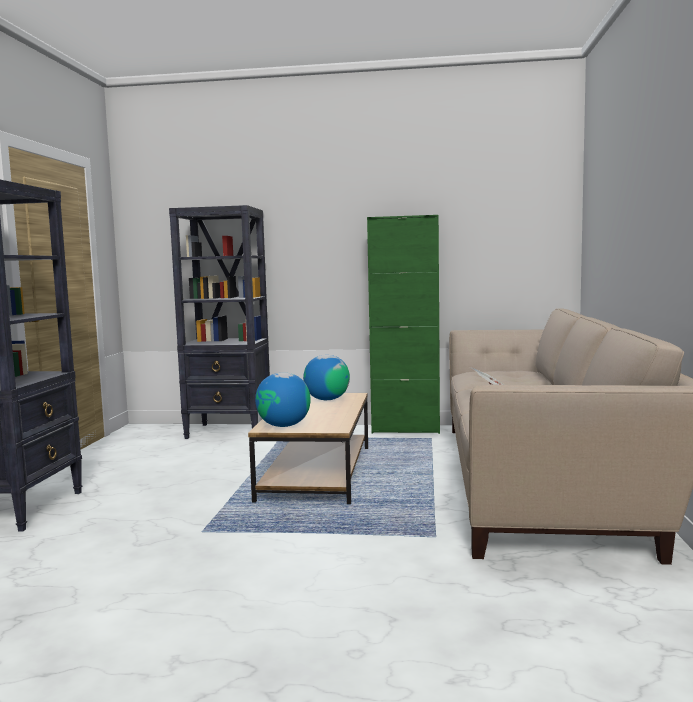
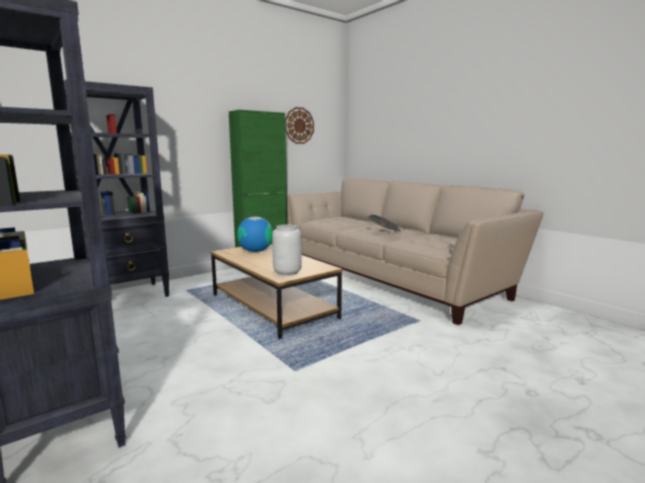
camera: 45 degrees left, 5 degrees up
(284, 426) = (287, 273): globe -> grey vase
(486, 229) = (299, 125): none -> wall clock

